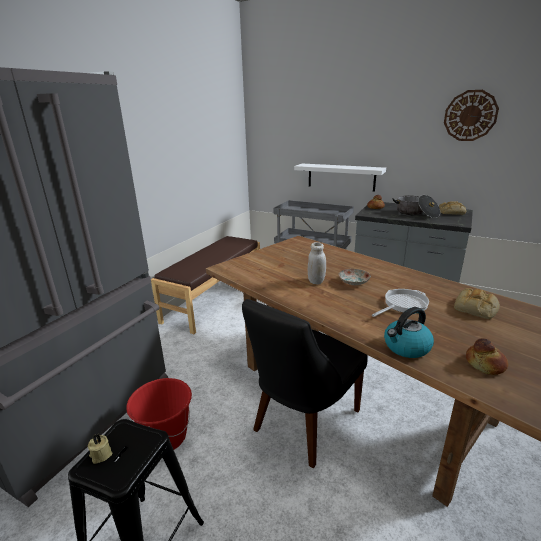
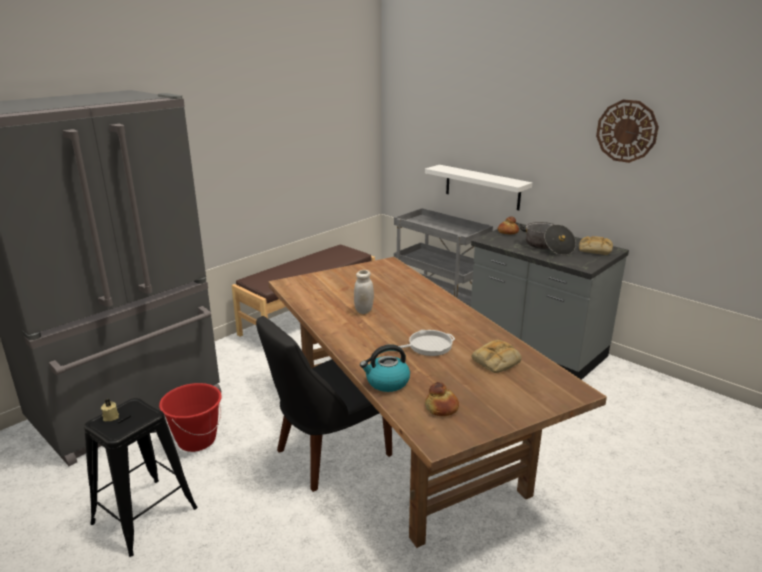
camera: 15 degrees right, 0 degrees up
(353, 282) = (401, 317): plate -> none

